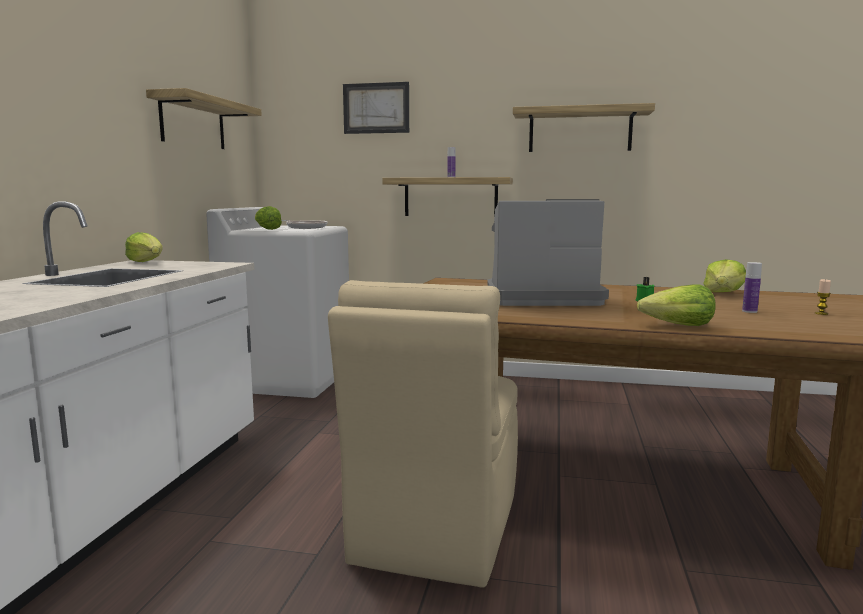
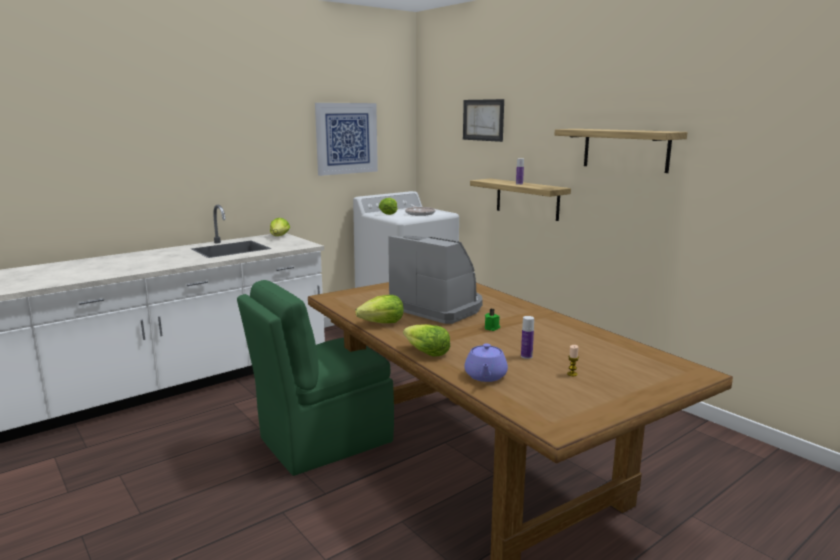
camera: 40 degrees right, 5 degrees up
(193, 123) = (346, 138): shelf -> picture
(435, 530) = (322, 441): beige chair -> green chair
(723, 293) = (589, 335): lettuce -> lettuce (382, 323)
(789, 328) = (485, 376): none -> purple teapot

